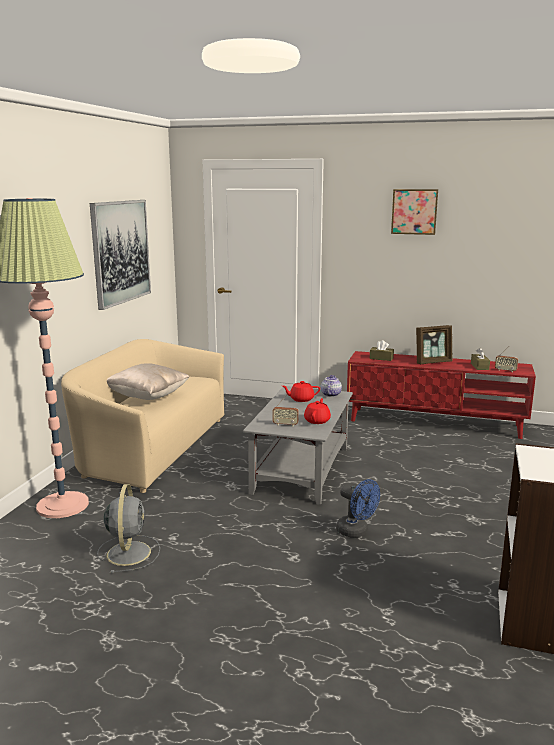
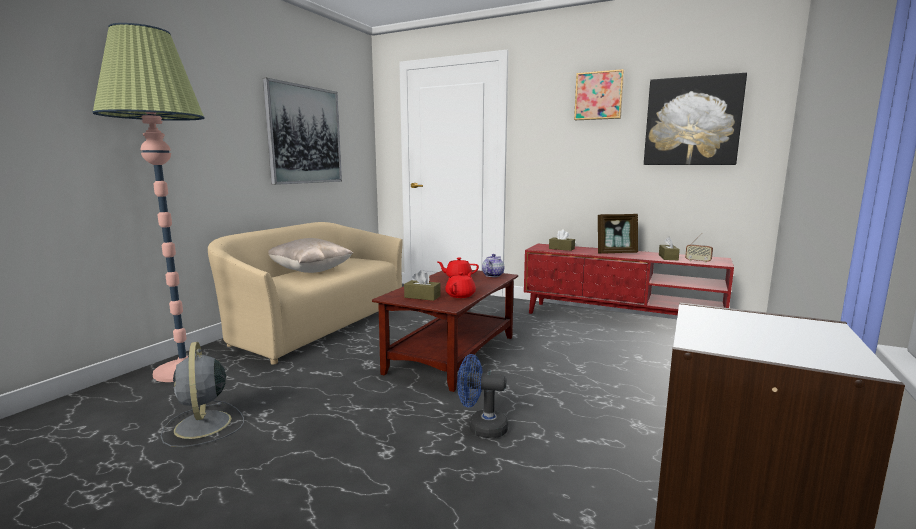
camera: 10 degrees right, 5 degrees down
(129, 552) = (203, 426): grey fan -> grey fan turned 150 degrees clockwise
(285, 424) = (422, 297): radio -> brown tissue box
(301, 469) = (452, 354): grey coffee table -> brown coffee table
(356, 532) = (481, 427): blue fan -> blue fan turned 135 degrees clockwise
(499, 241) = (692, 121): none -> picture

